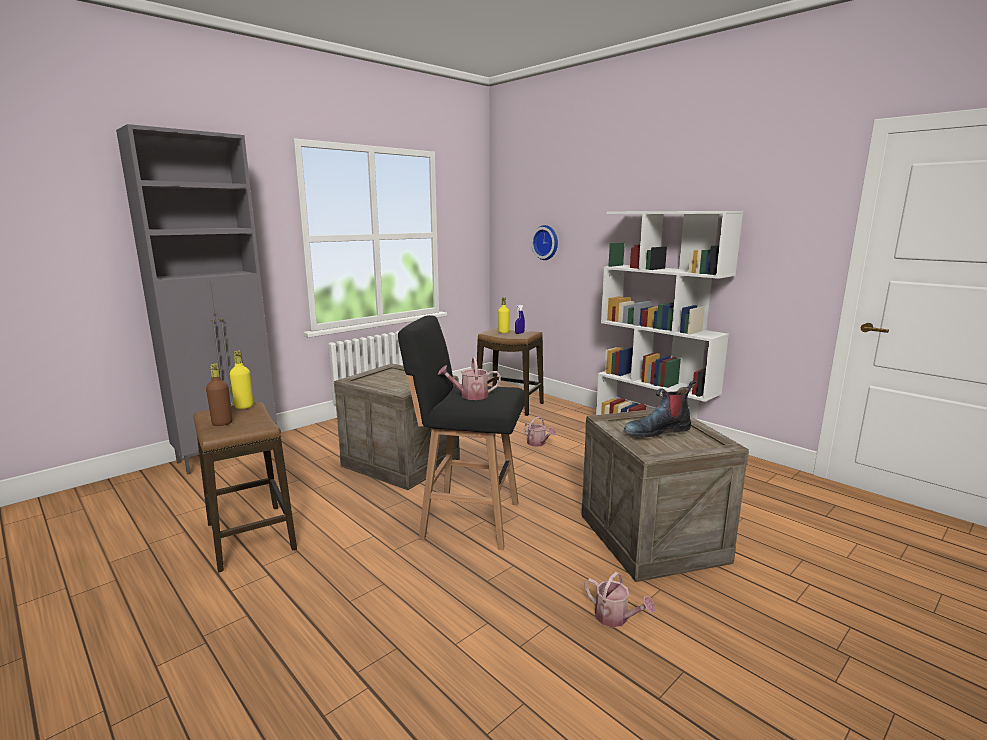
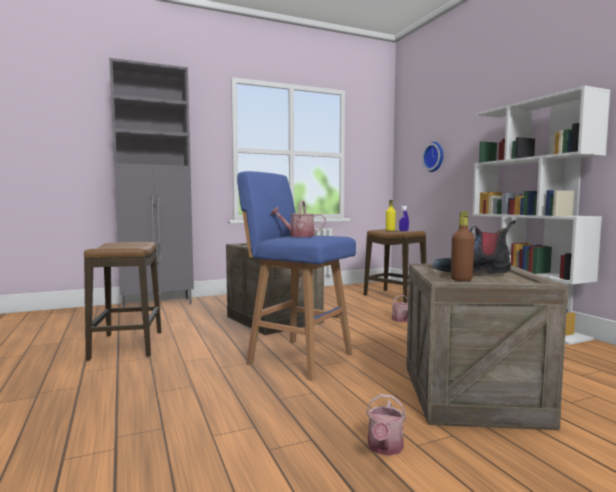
camera: 20 degrees right, 10 degrees down
(222, 423) = (113, 246): brown bottle -> brown bottle (461, 280)
(244, 406) = (138, 242): yellow bottle -> none
(467, 519) = (297, 358): black stool -> blue stool
(616, 618) = (384, 448): watering can -> watering can turned 45 degrees clockwise

